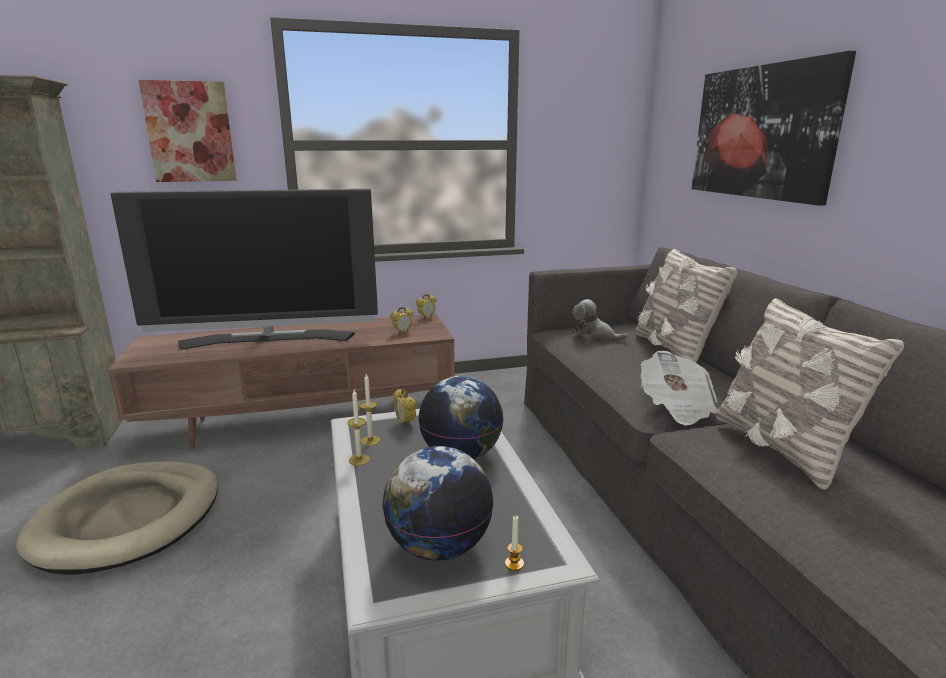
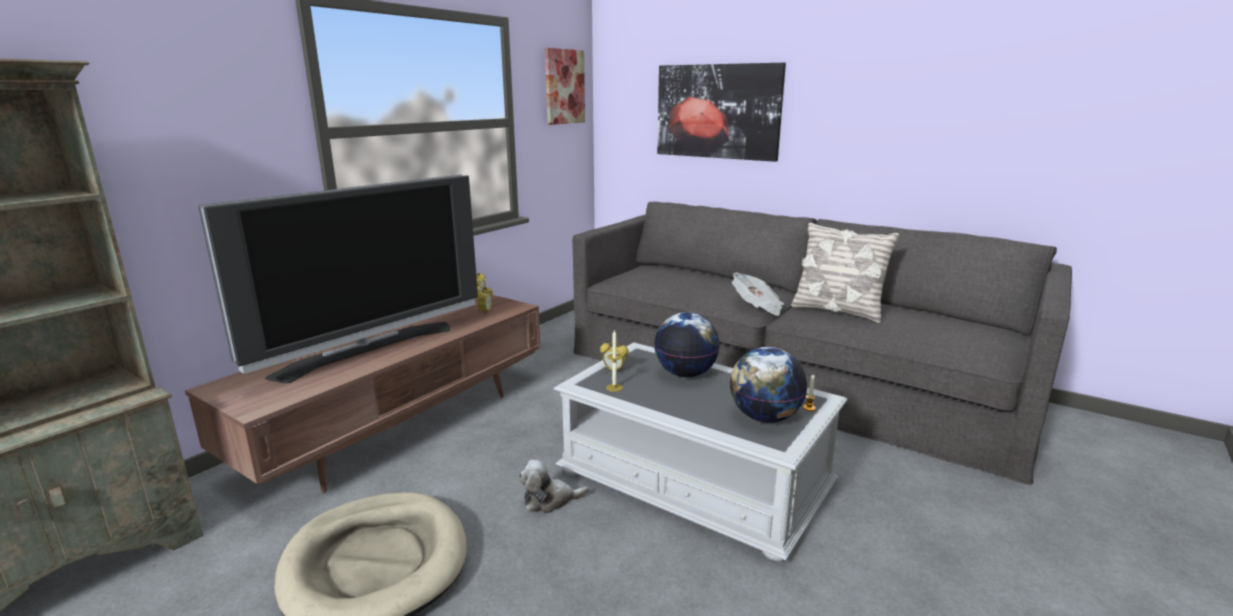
camera: 40 degrees left, 0 degrees up
(190, 132) = (213, 123): picture -> picture (564, 87)
(359, 460) = (632, 399): candle -> none
(594, 337) = (643, 279): plush toy -> plush toy (550, 500)
(673, 349) = (702, 276): beige pillow -> none

